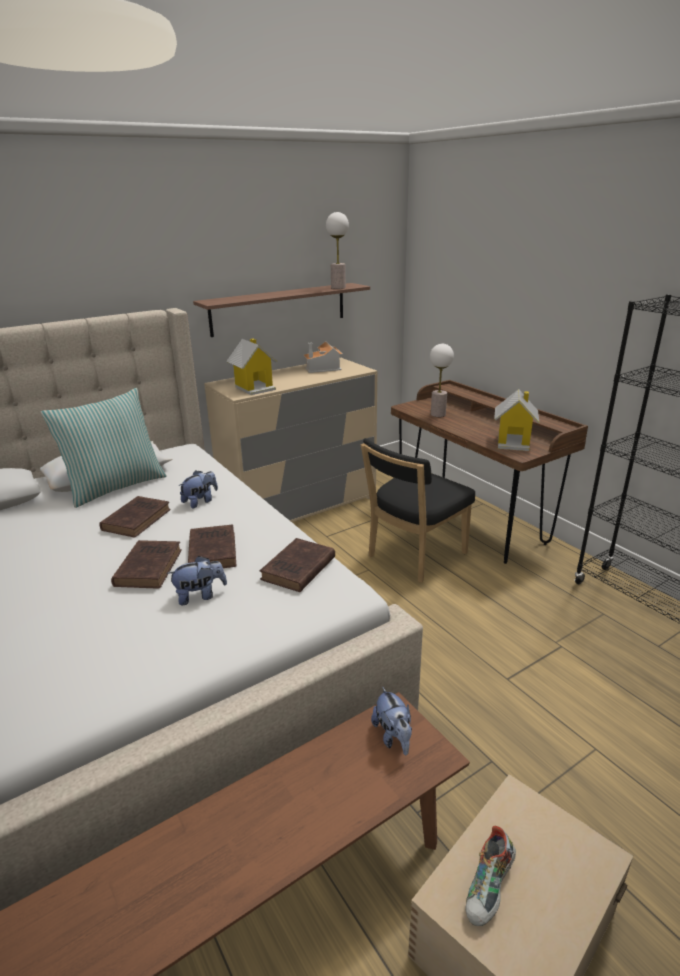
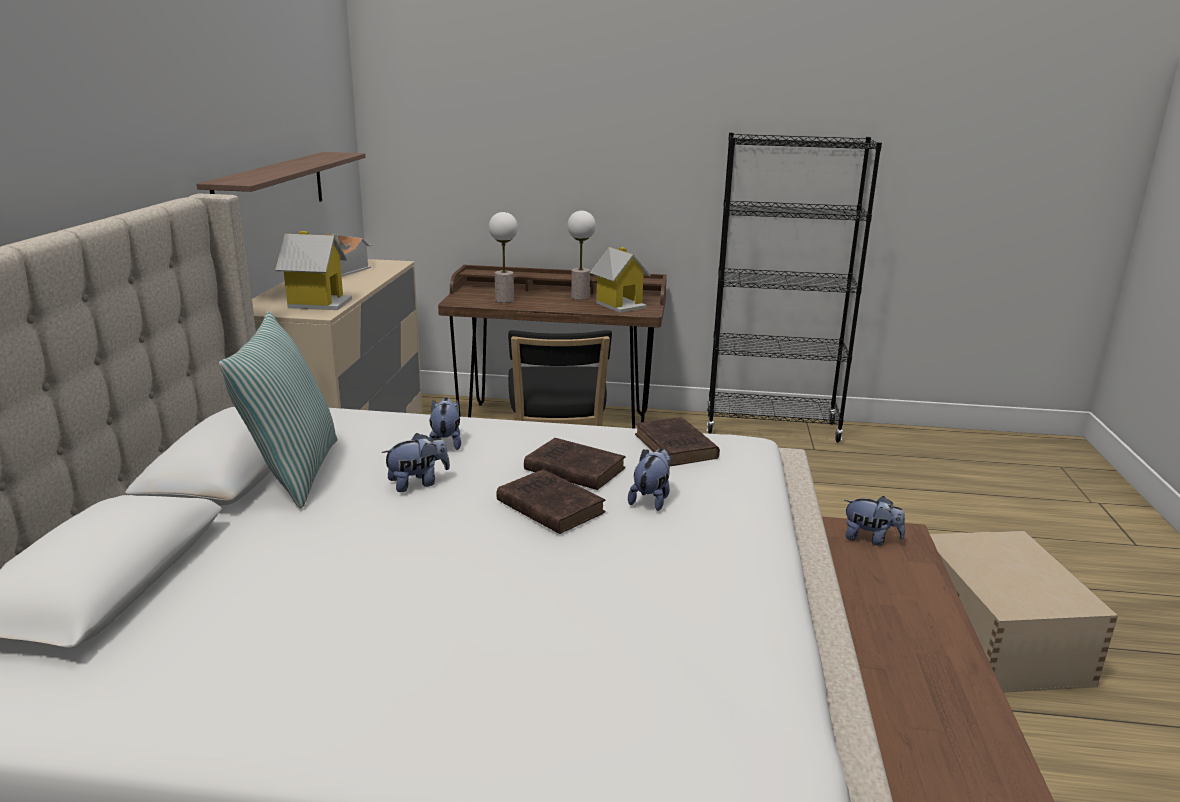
camera: 50 degrees left, 5 degrees down
(138, 519) = (418, 483): brown book -> plush toy
(338, 287) = (334, 156): table lamp -> table lamp (580, 297)
(489, 889) = (1012, 588): shoe -> none

